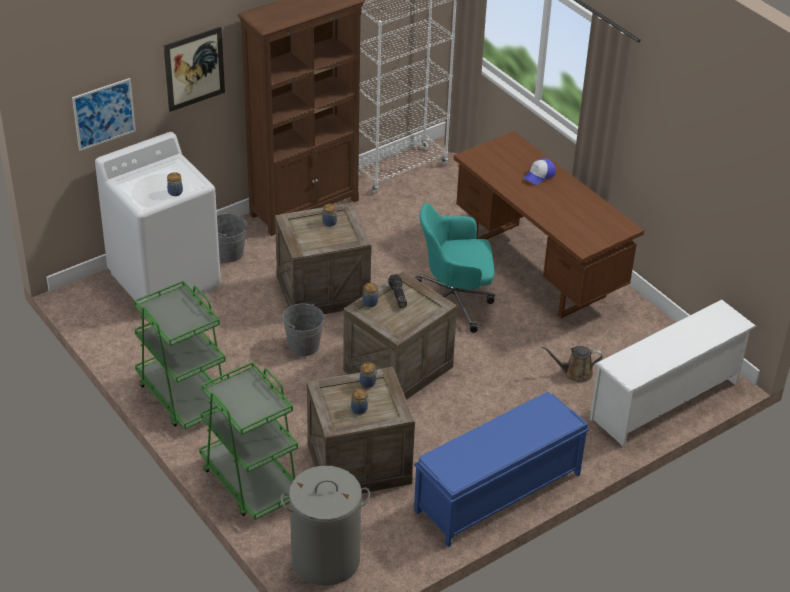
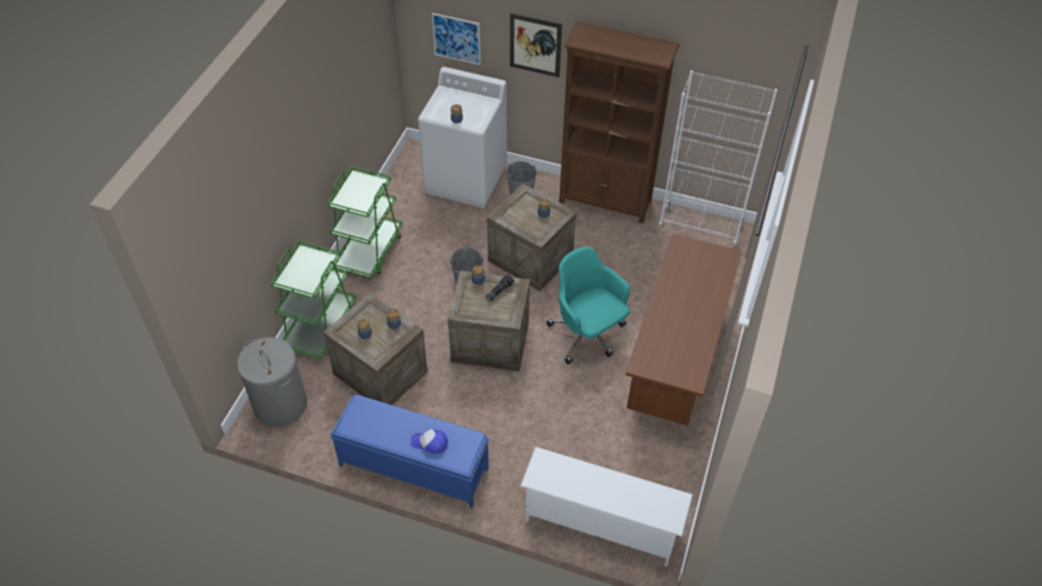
camera: 55 degrees right, 10 degrees up
(539, 175) = (702, 294): cap -> cap (430, 443)
(575, 373) = (579, 448): brown watering can -> none

